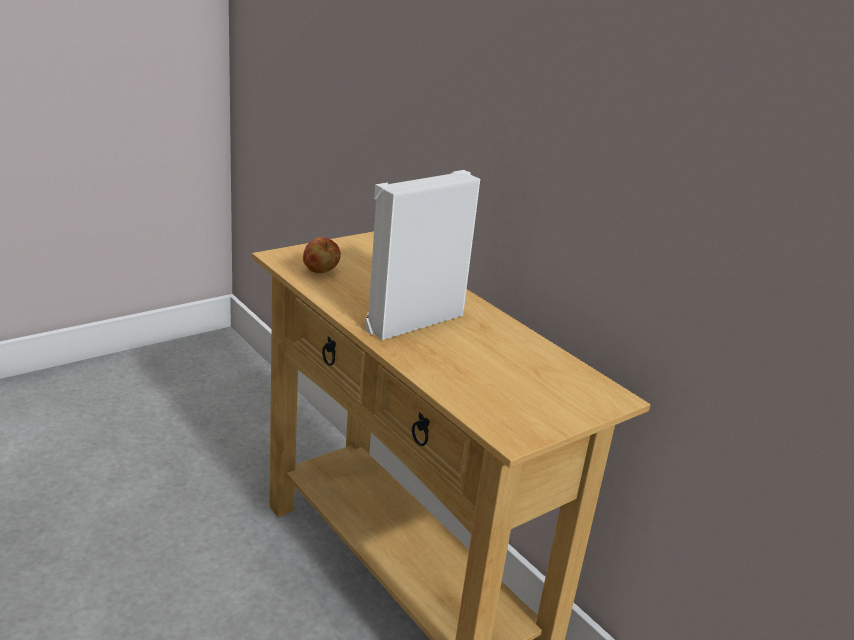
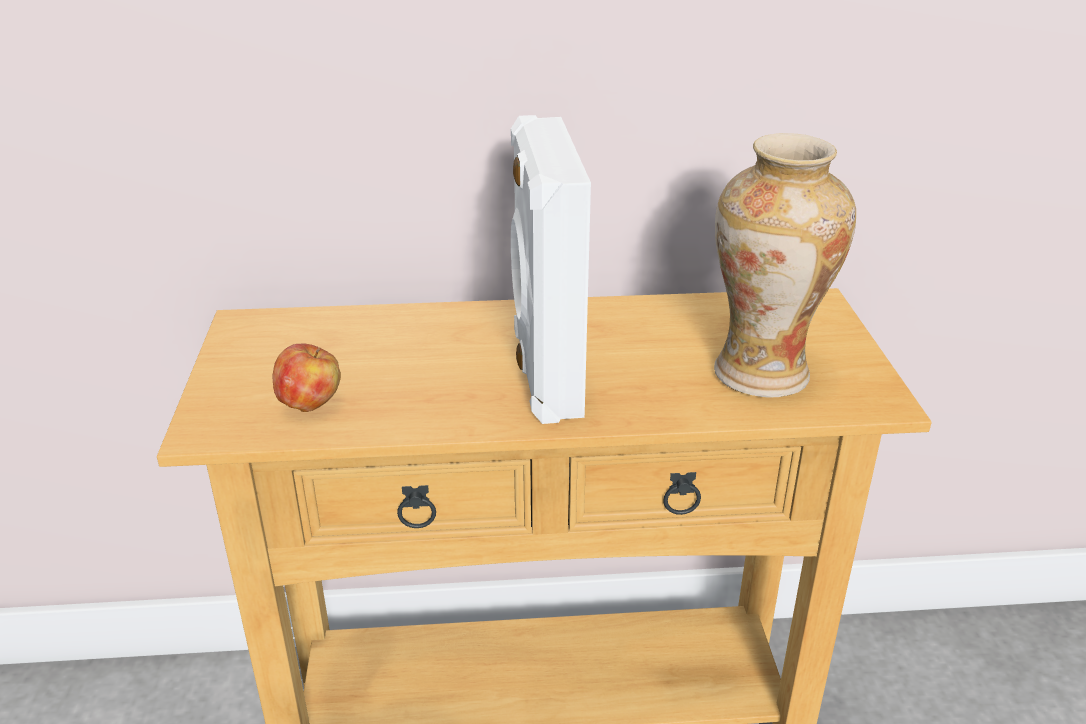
camera: 55 degrees left, 5 degrees up
(494, 388) = (762, 373): none -> vase

